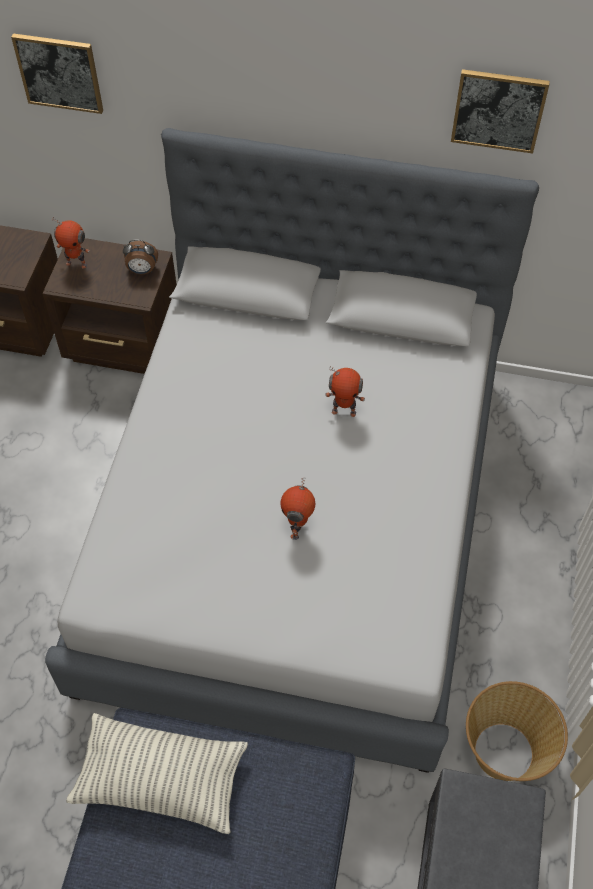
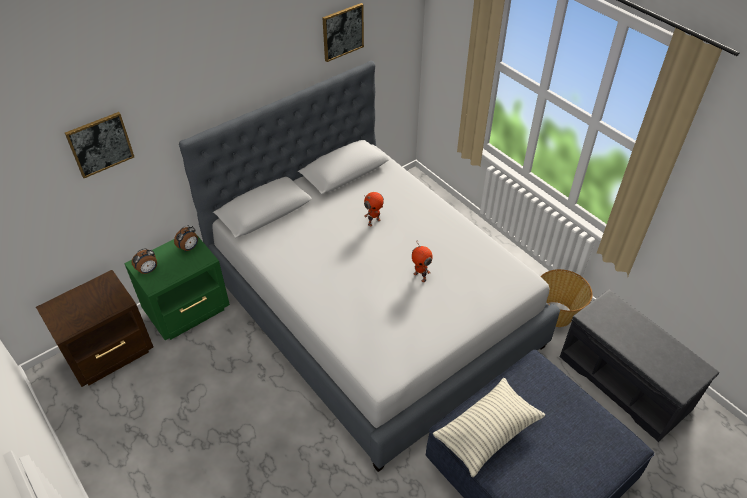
camera: 50 degrees left, 10 degrees down
(76, 263) = (148, 270): toy robot -> alarm clock
(124, 346) = (189, 311): brown nightstand -> green nightstand

